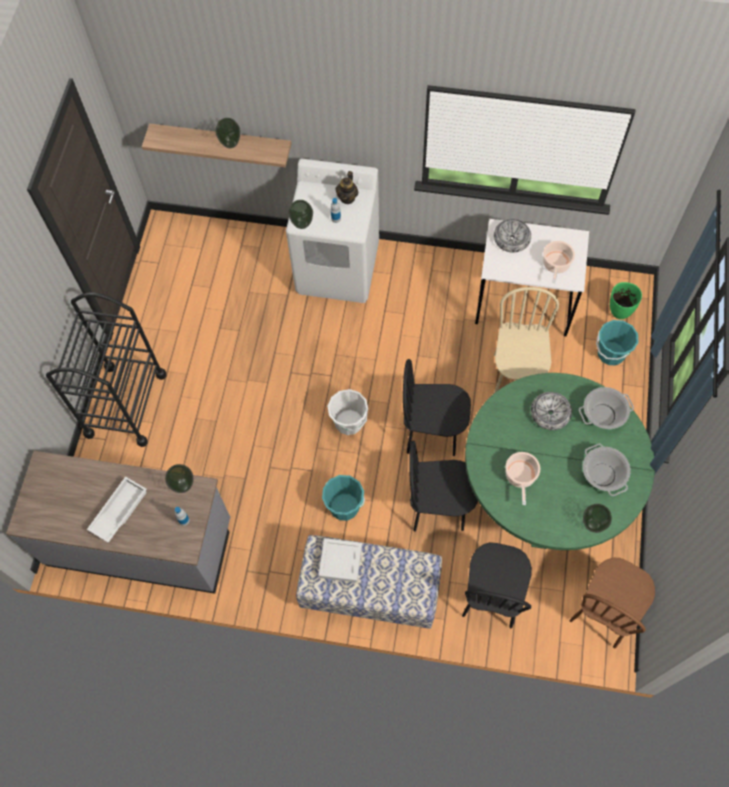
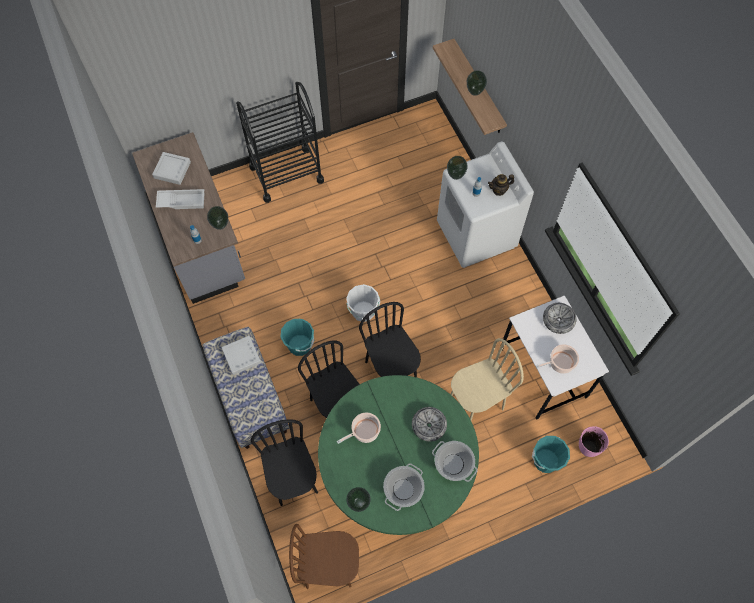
camera: 55 degrees right, 0 degrees up
(68, 500) = (172, 170): none -> grey tray
(491, 597) = (293, 479): black chair -> black chair turned 90 degrees clockwise
(619, 312) = (587, 448): green vase -> pink vase

